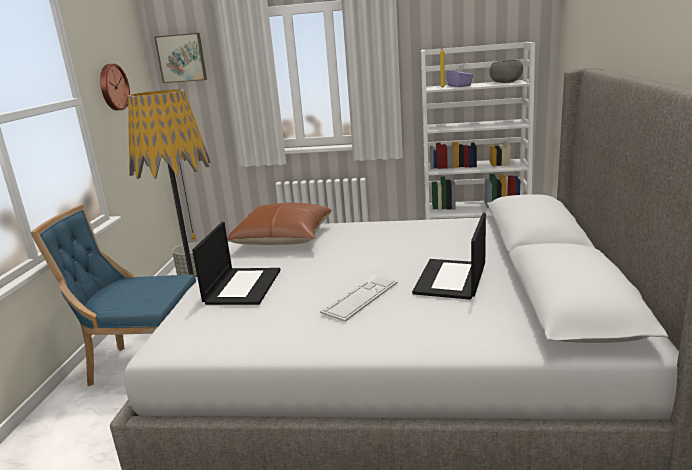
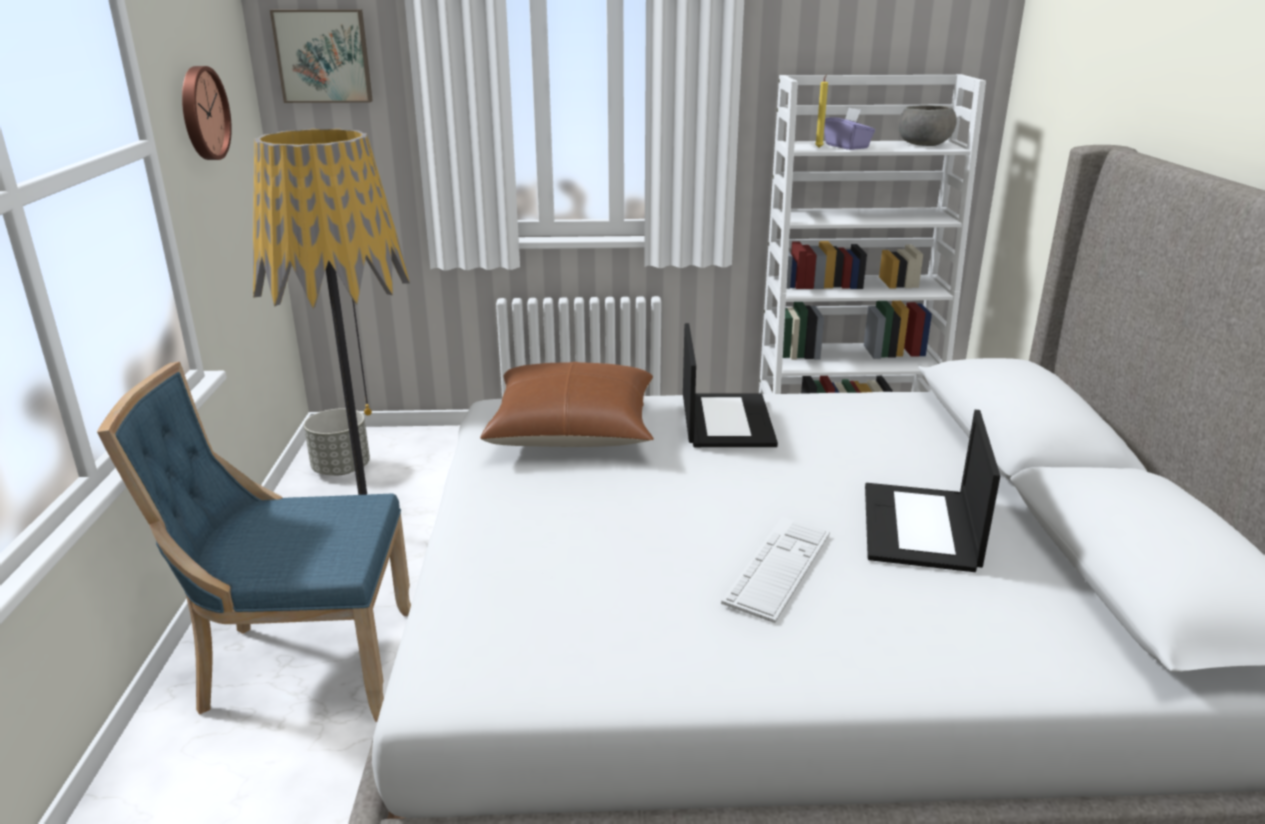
camera: 10 degrees left, 5 degrees up
(242, 286) = (542, 540): laptop -> laptop (725, 420)

